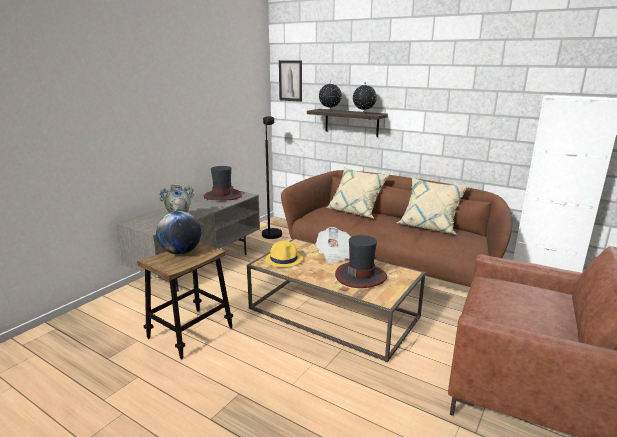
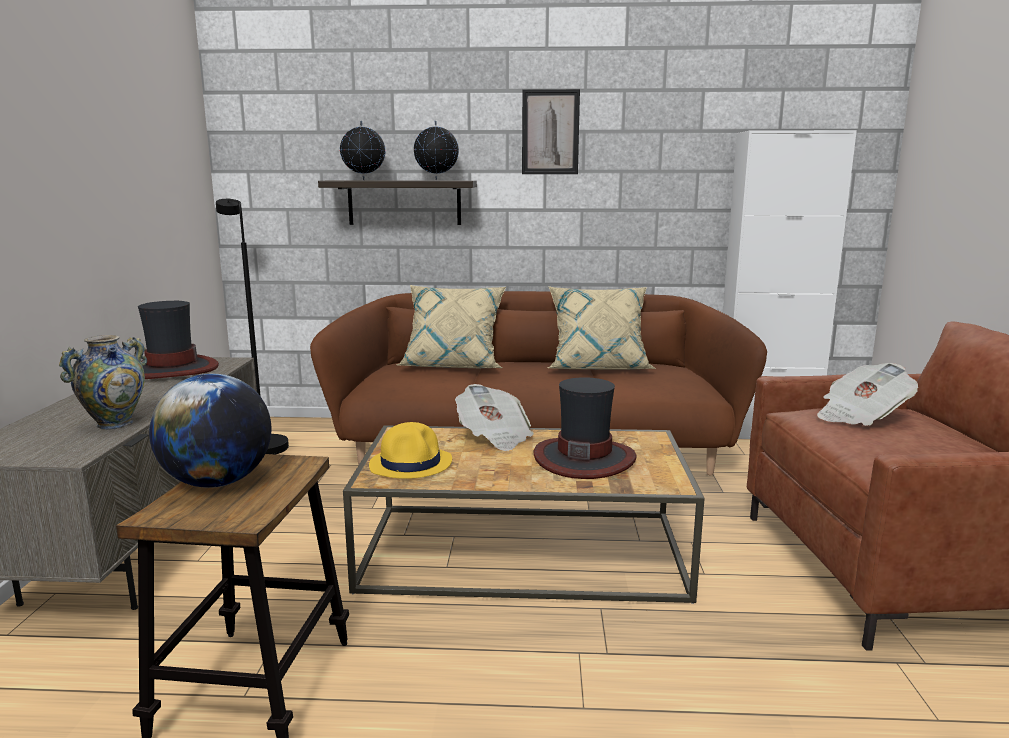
camera: 30 degrees left, 5 degrees down
(290, 80) = (259, 127): picture -> picture (550, 132)
(515, 291) = (860, 417): none -> newspaper

